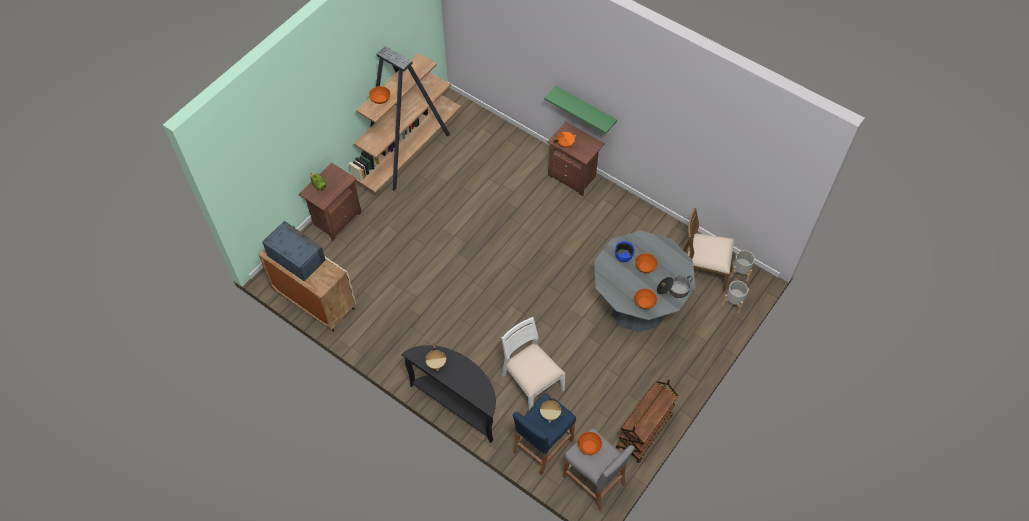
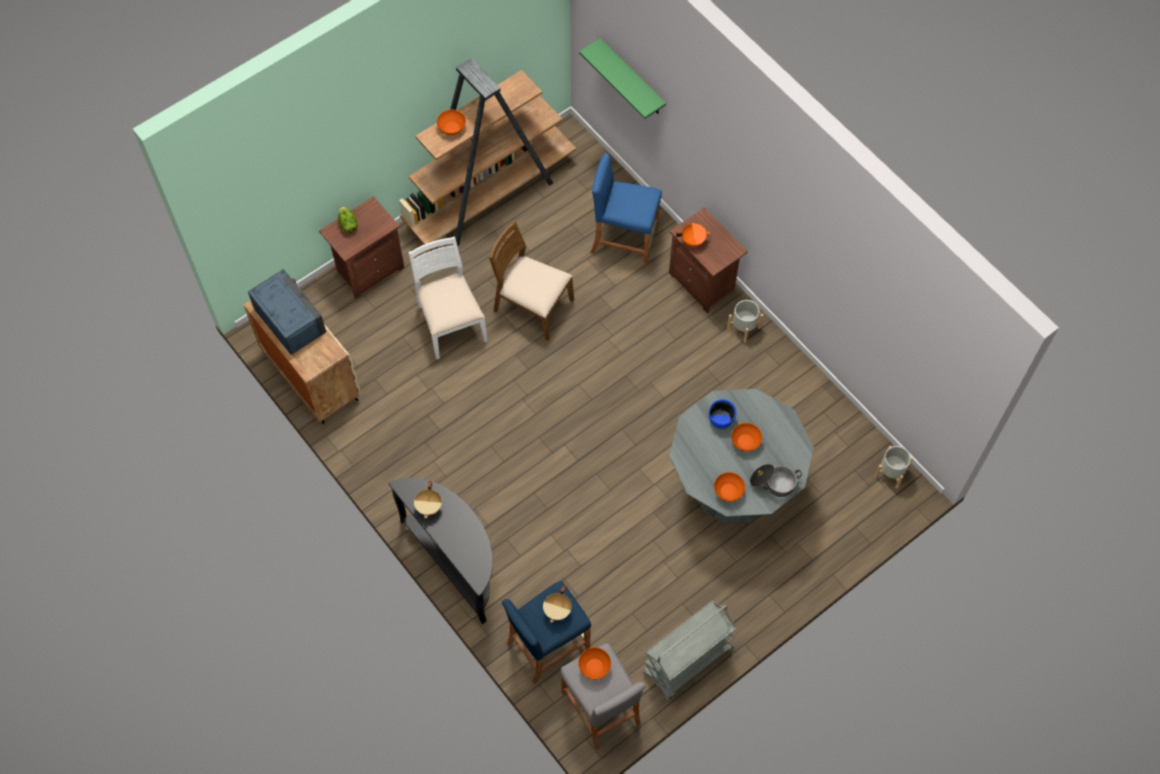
camera: 15 degrees right, 5 degrees up
(510, 161) = (624, 240): none -> blue stool
(531, 383) = (559, 557): white chair -> white chair (450, 323)
(585, 108) = (729, 199): green shelf -> green shelf (632, 78)
(644, 432) = (687, 662): brown cart -> grey cart
(703, 269) = (840, 457): brown chair -> brown chair (532, 306)
(733, 302) = (867, 513): grey planter -> grey planter (743, 328)

